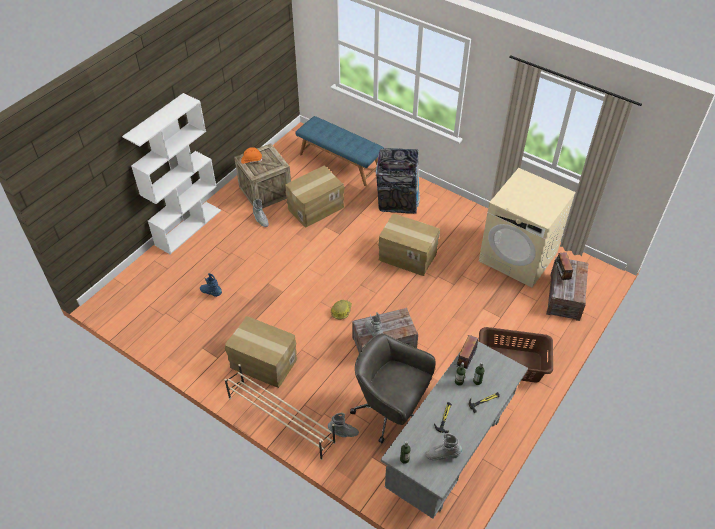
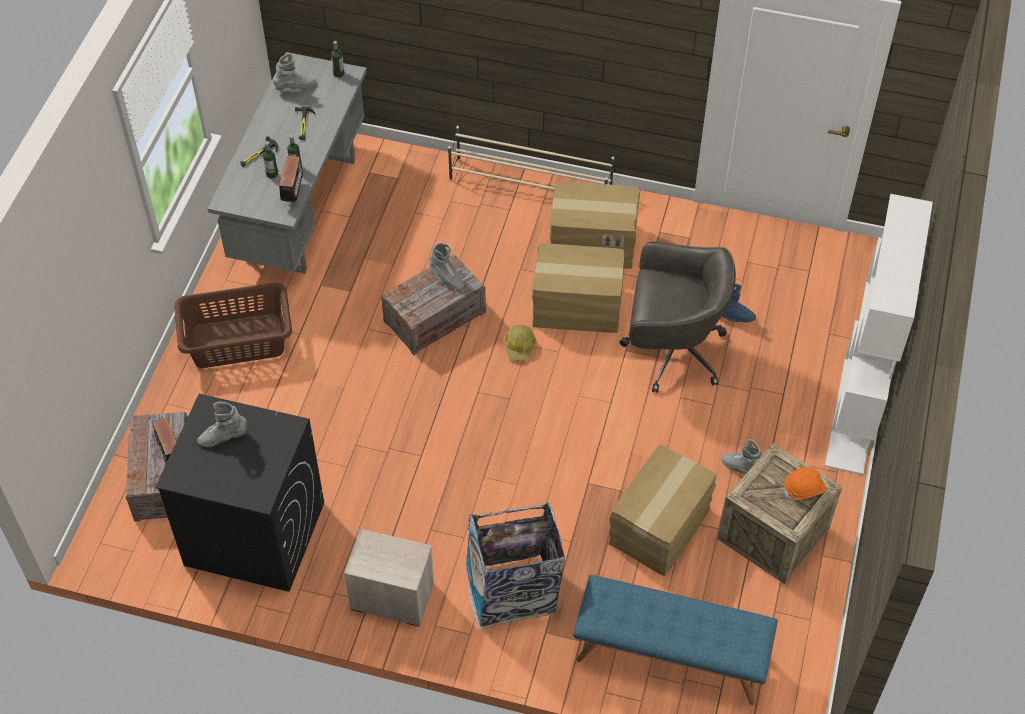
camera: 160 degrees right, 5 degrees up
(343, 432) = (444, 193): grey boot -> grey boot (223, 437)
(391, 411) = (392, 233): grey office chair -> grey office chair (671, 351)
(408, 255) = (451, 476): cardboard box -> cardboard box (576, 307)
(455, 214) = (391, 595): none -> nightstand
(518, 257) = (254, 534): beige washing machine -> black washing machine

